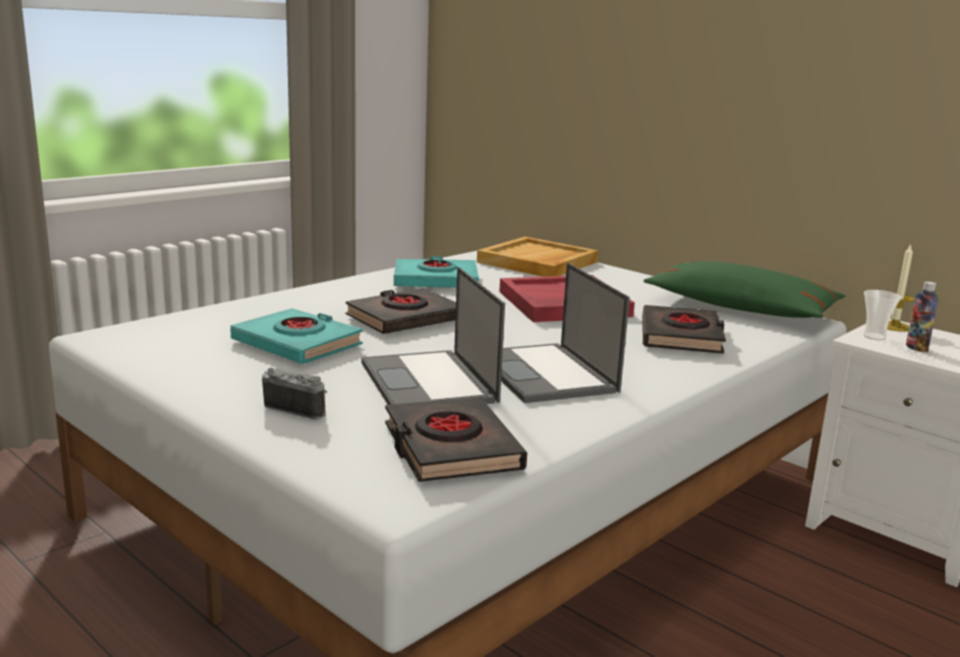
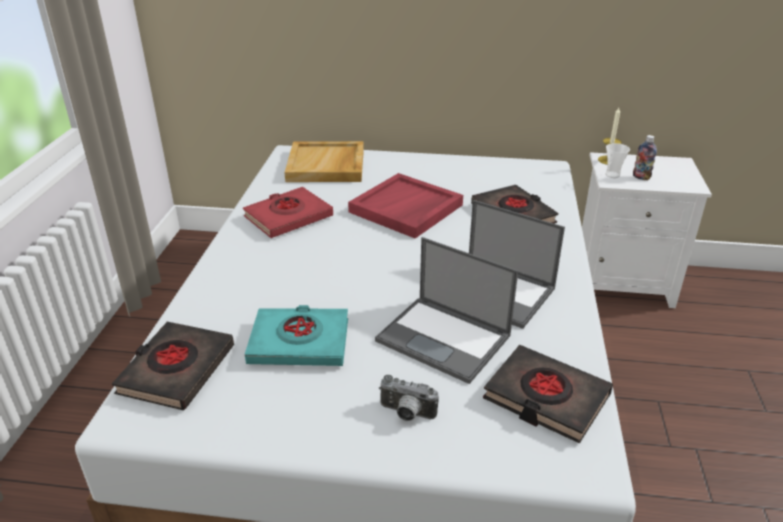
camera: 35 degrees left, 15 degrees up
(299, 408) = (406, 414): camera -> camera turned 150 degrees counterclockwise
(404, 318) = (330, 274): black book -> black book (176, 370)
(436, 280) = (288, 217): turquoise book -> red book
(740, 308) = (505, 170): green pillow -> none

